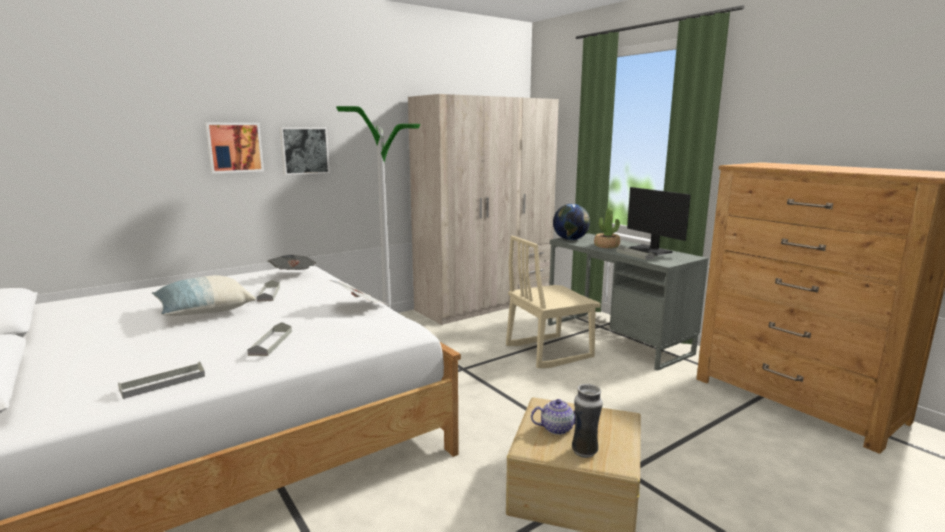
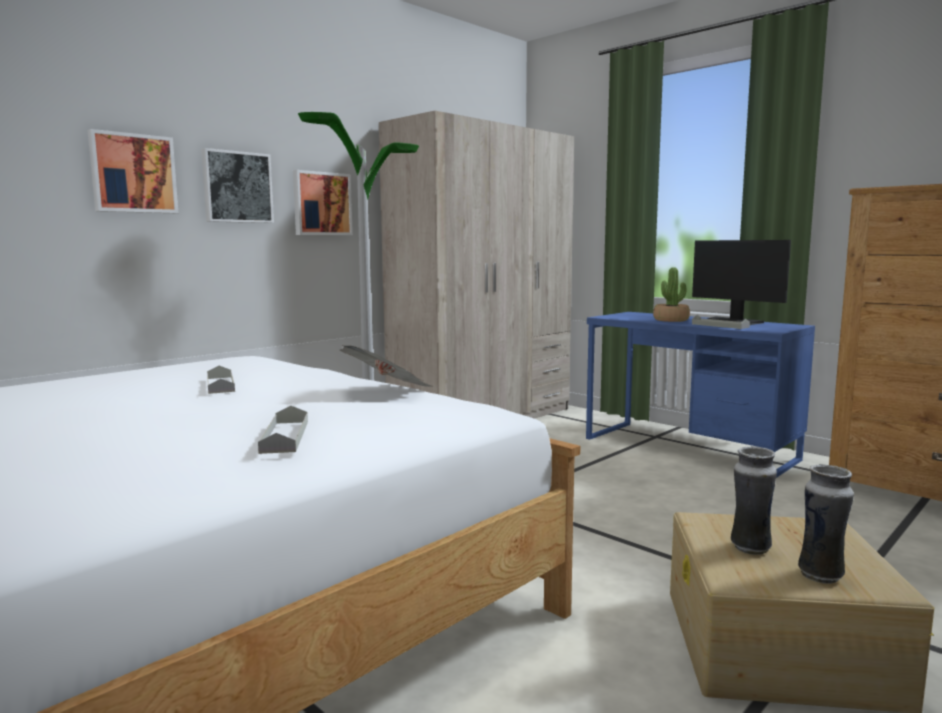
camera: 10 degrees left, 5 degrees down
(163, 383) = (120, 501): grey tray -> none
(204, 311) = (125, 407): pillow -> none
(294, 275) = (243, 365): newspaper -> none
(365, 157) = (321, 204): none -> picture
(548, 352) = (609, 470): beige chair -> none
(556, 428) = (749, 548): teapot -> vase
(570, 239) = (615, 316): globe -> none
(616, 338) = (688, 449): grey desk -> blue desk

